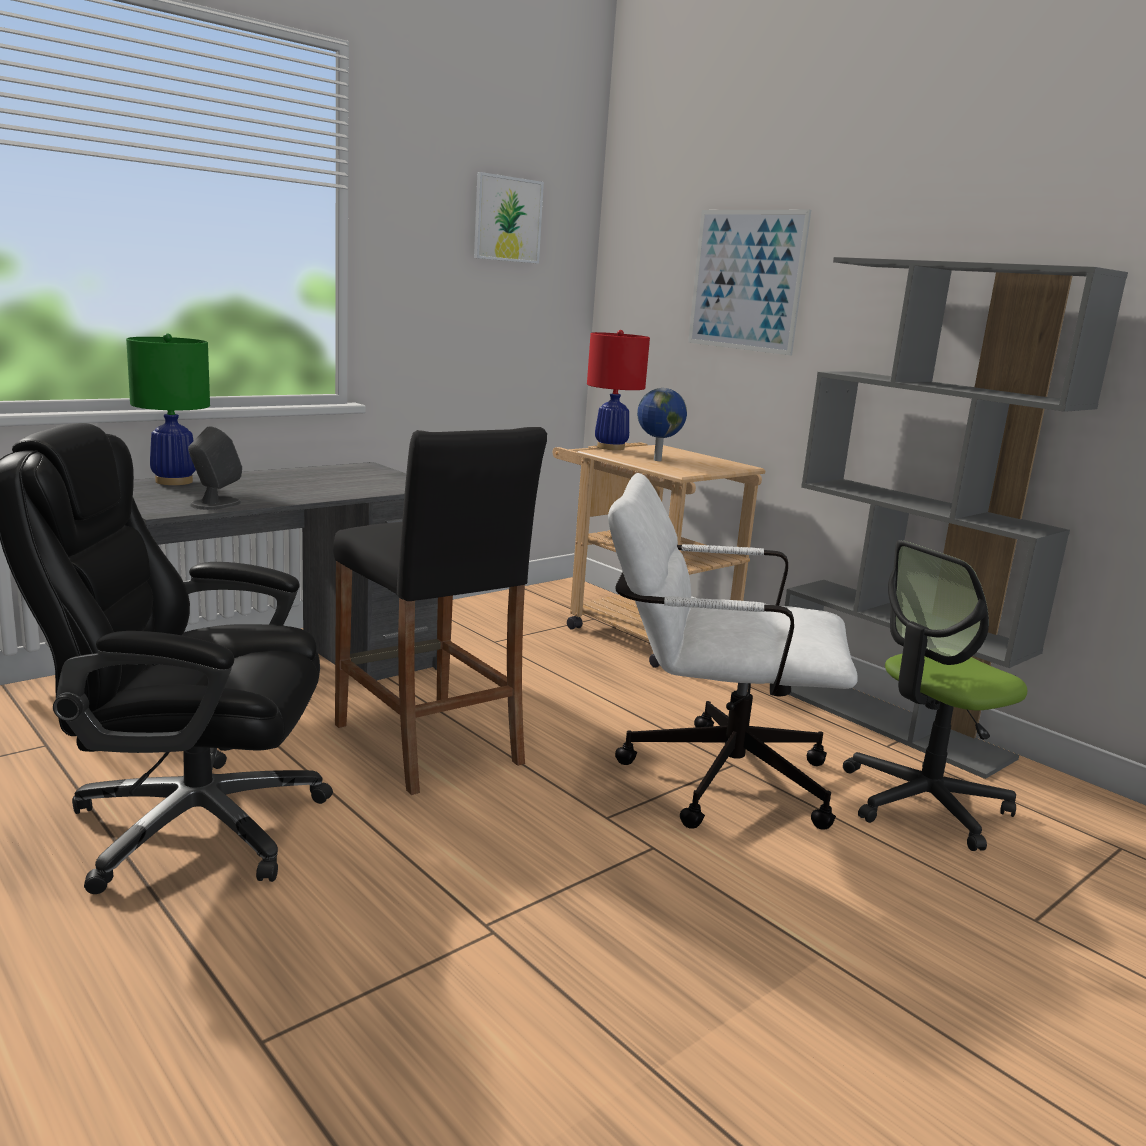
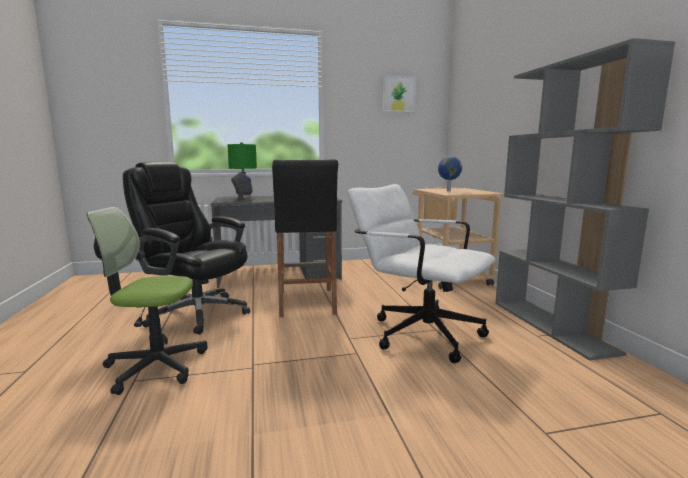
camera: 30 degrees right, 5 degrees down
(610, 447) = (434, 188): red table lamp -> none
(746, 280) = (497, 103): picture -> none
(923, 803) = (531, 364): office chair -> office chair (156, 366)

